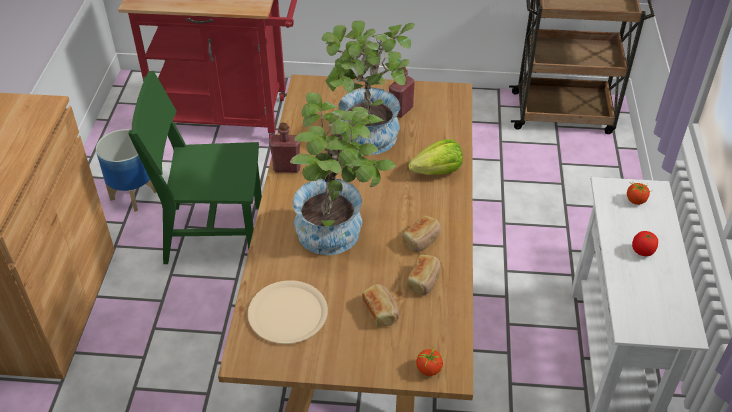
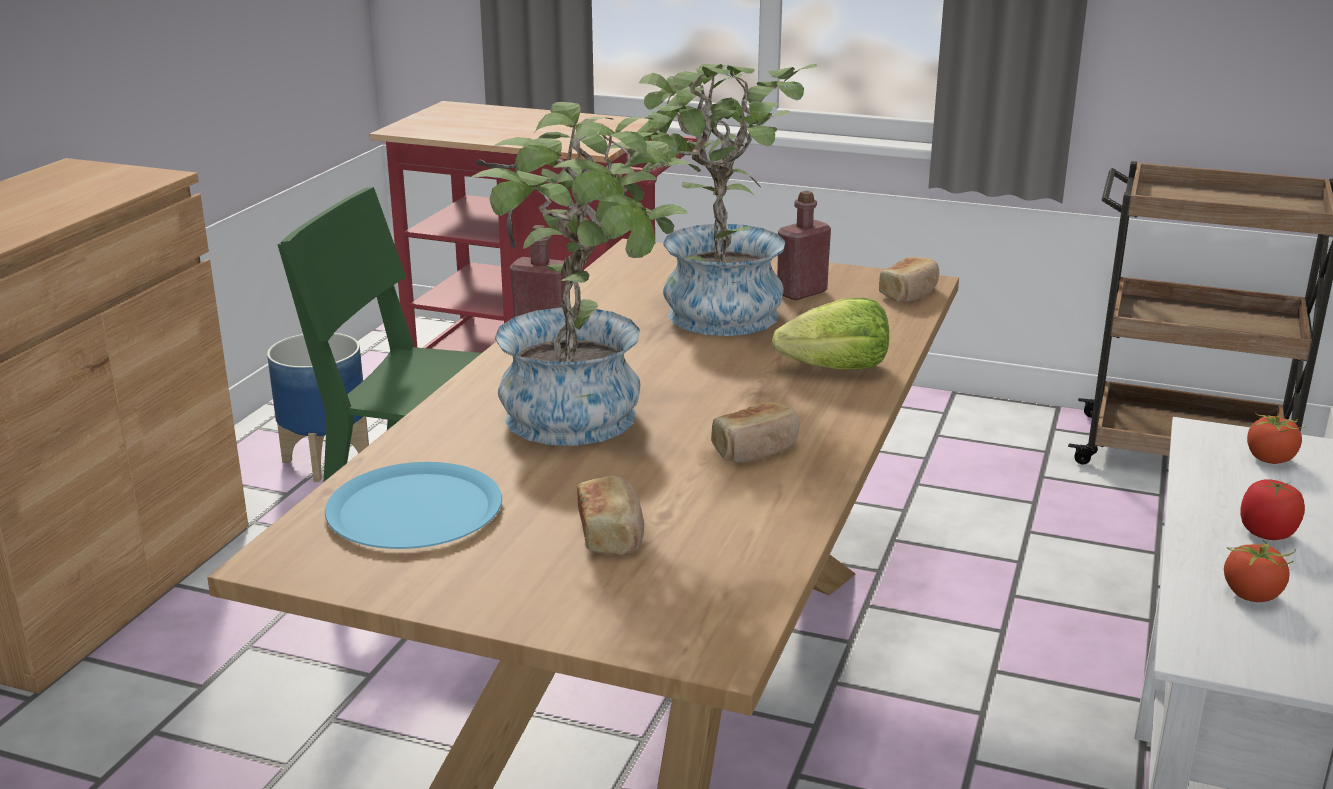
camera: 15 degrees right, 20 degrees down
(288, 313) = (415, 509): beige plate -> blue plate
(424, 280) = (730, 504): bread -> bread (910, 293)
(429, 369) = (668, 636): tomato -> tomato (1252, 595)

